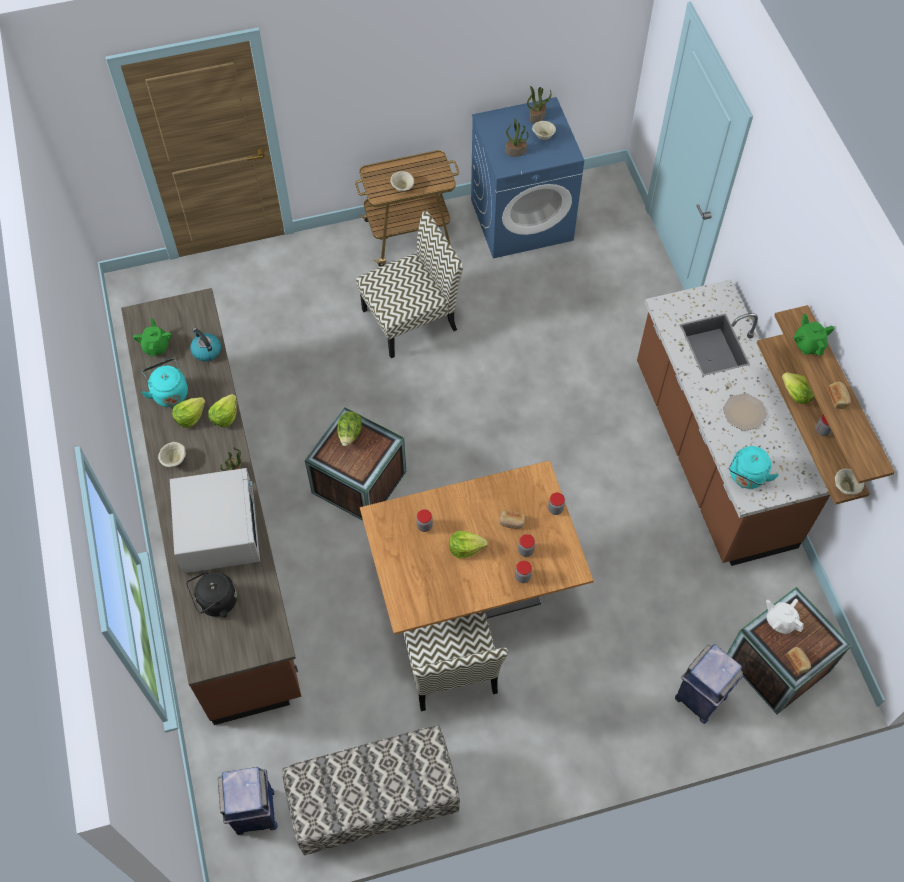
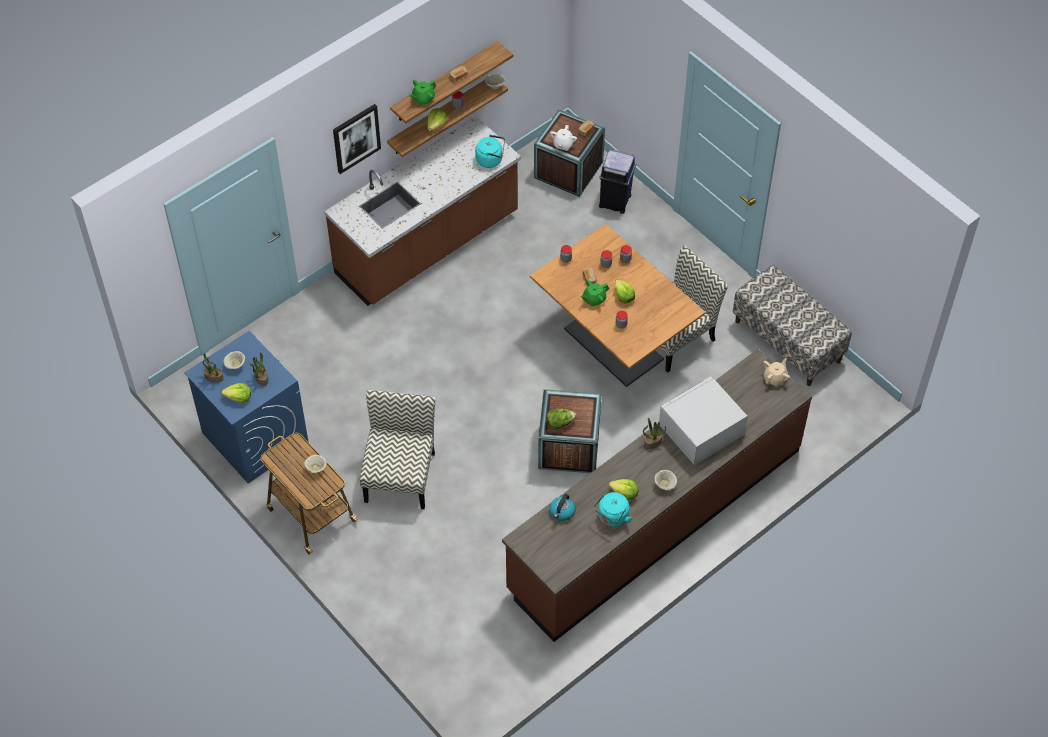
camera: 115 degrees left, 5 degrees down
(156, 346) = (577, 548): green teapot -> green teapot (594, 299)
(215, 602) = (751, 407): black kettle -> none
(224, 416) = (611, 471): lettuce -> lettuce (239, 398)
(239, 652) = (775, 378): none -> beige teapot
(255, 813) = (836, 401): blue trash can -> none
(411, 318) = (399, 475): chair -> chair turned 60 degrees clockwise
(744, 412) = (439, 173): plate -> none
(779, 270) = (356, 138): none -> picture

